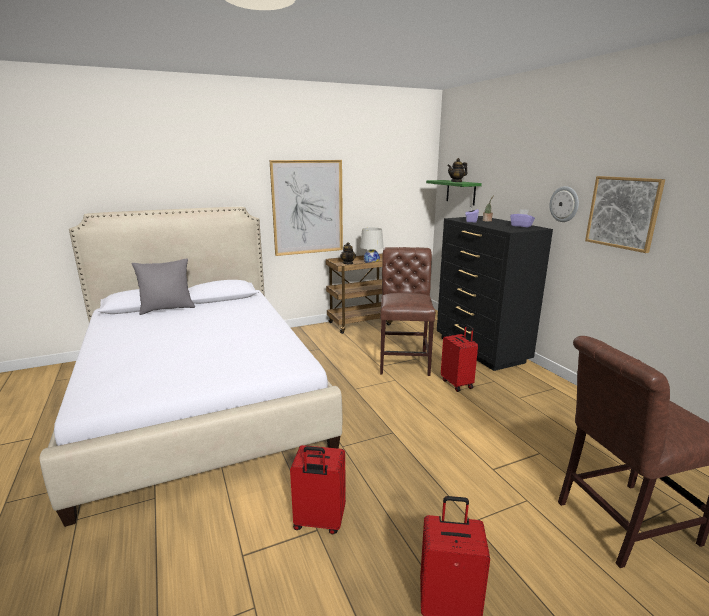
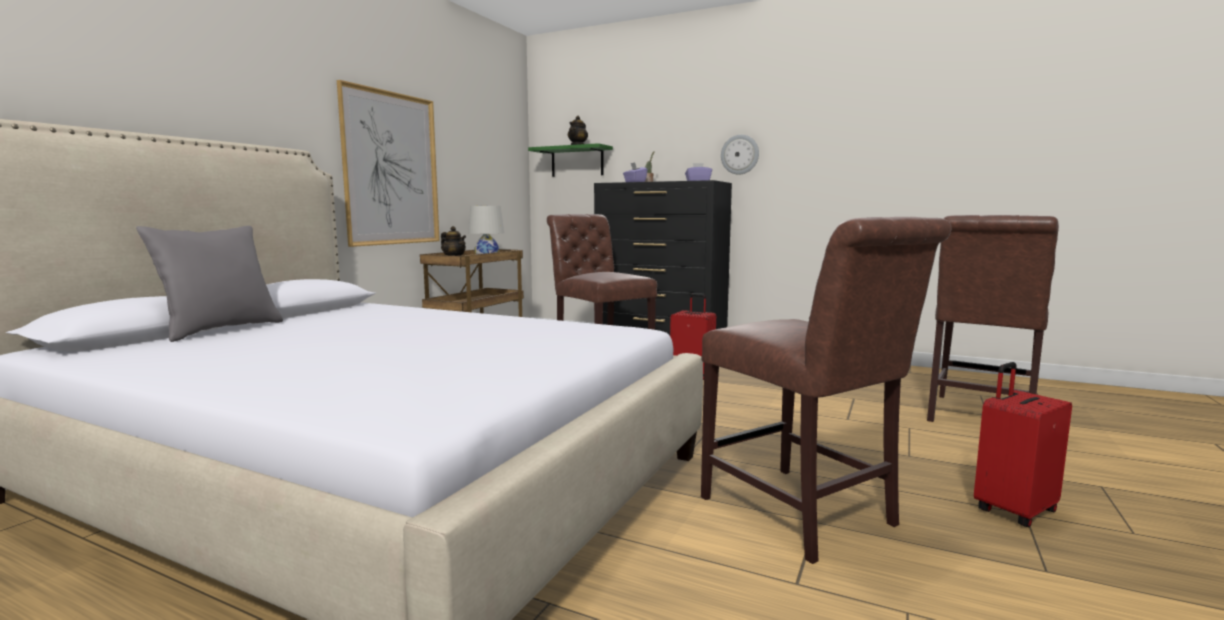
camera: 40 degrees left, 10 degrees down
(319, 522) = (803, 515): red suitcase -> brown chair
(623, 212) = (812, 153): picture -> none

